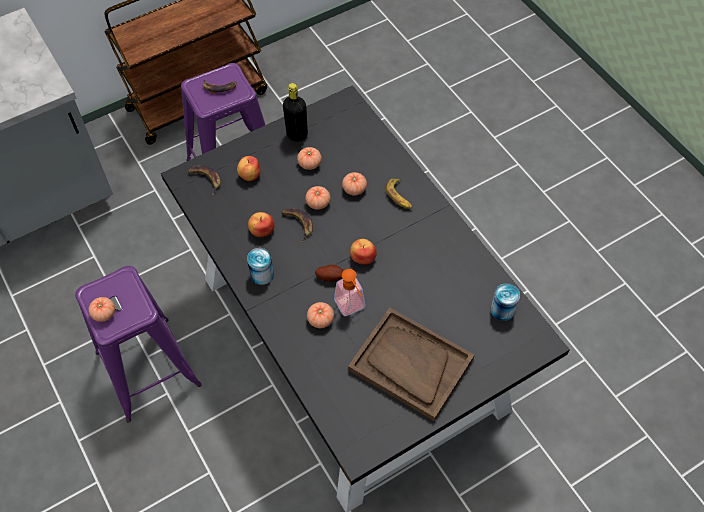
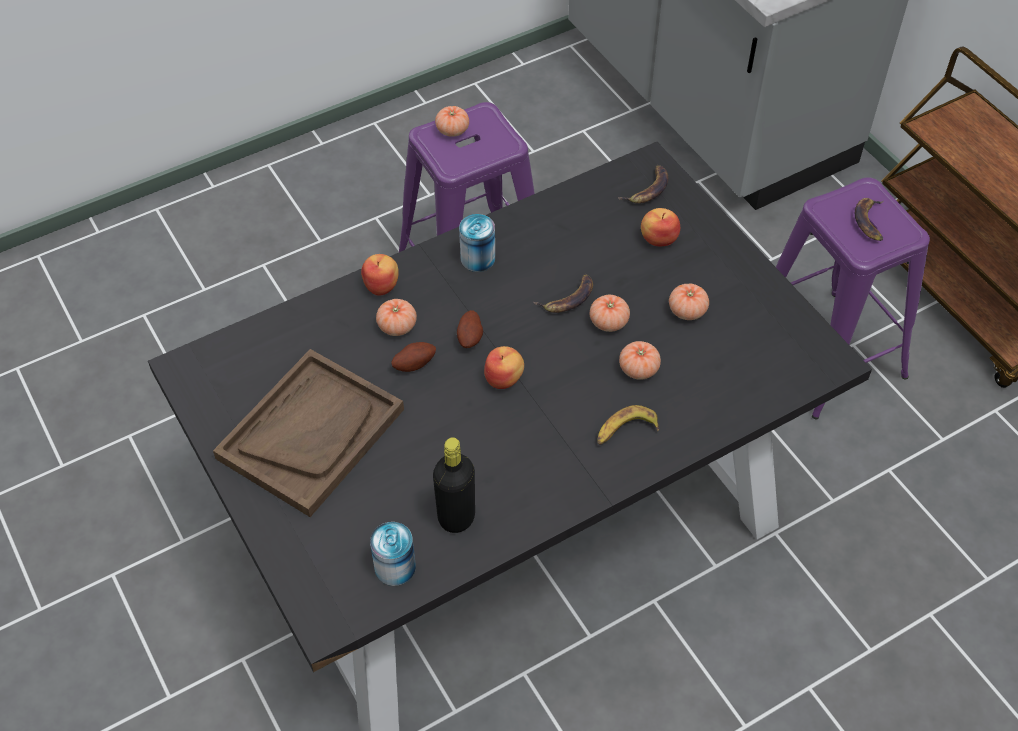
camera: 90 degrees right, 5 degrees down
(262, 230) = (555, 256): apple -> apple (381, 285)
(297, 134) = (746, 293): black bottle -> black bottle (456, 517)
(352, 308) = (414, 363): soap dispenser -> potato

